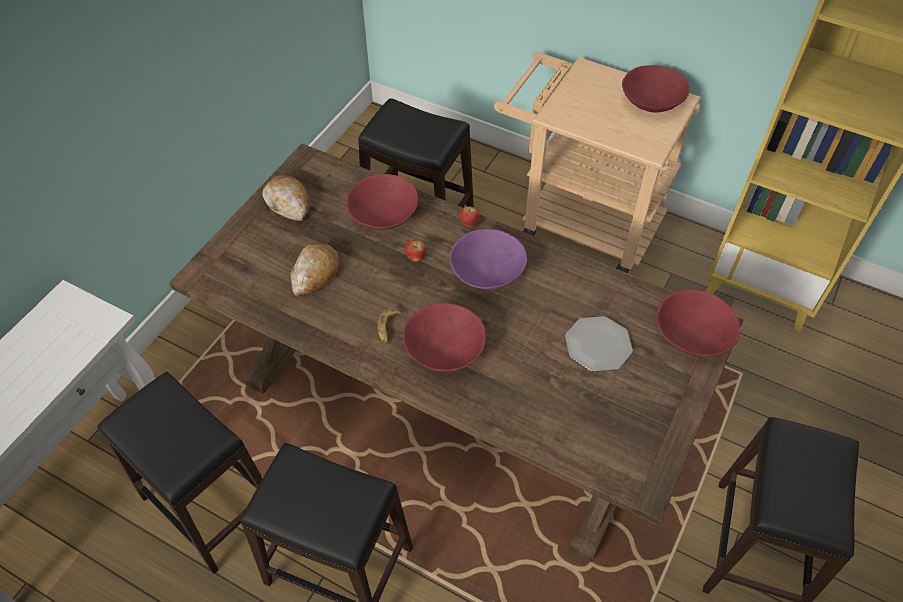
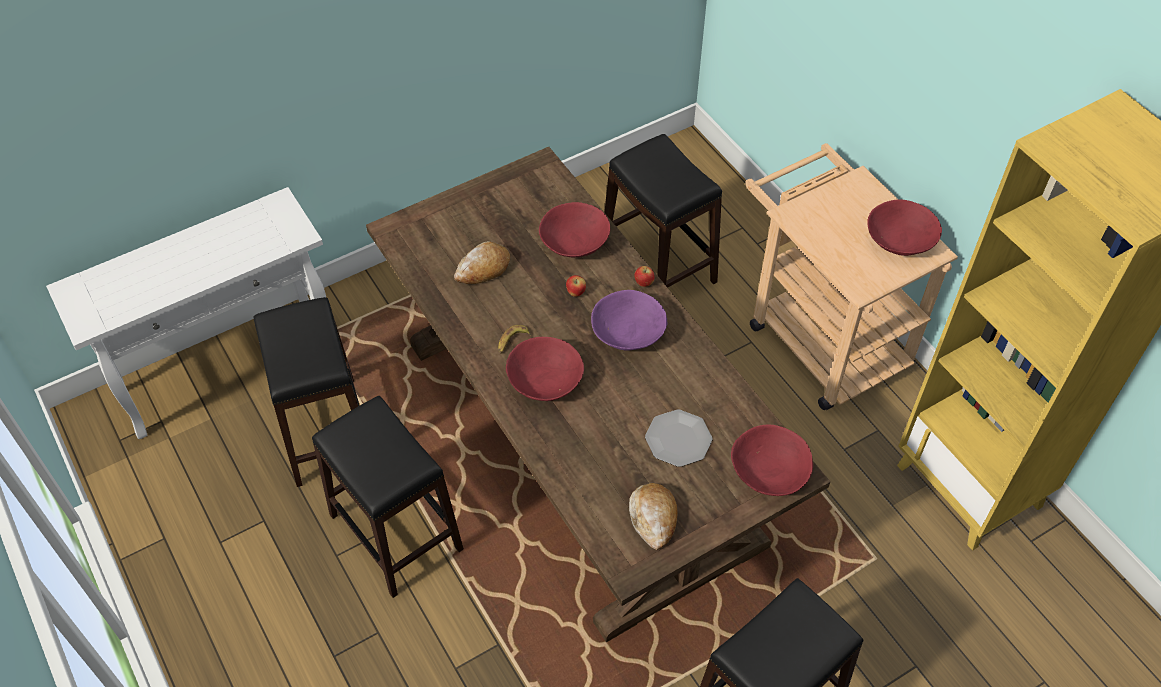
camera: 30 degrees right, 0 degrees up
(288, 203) = (502, 197): bread -> bread (653, 518)

